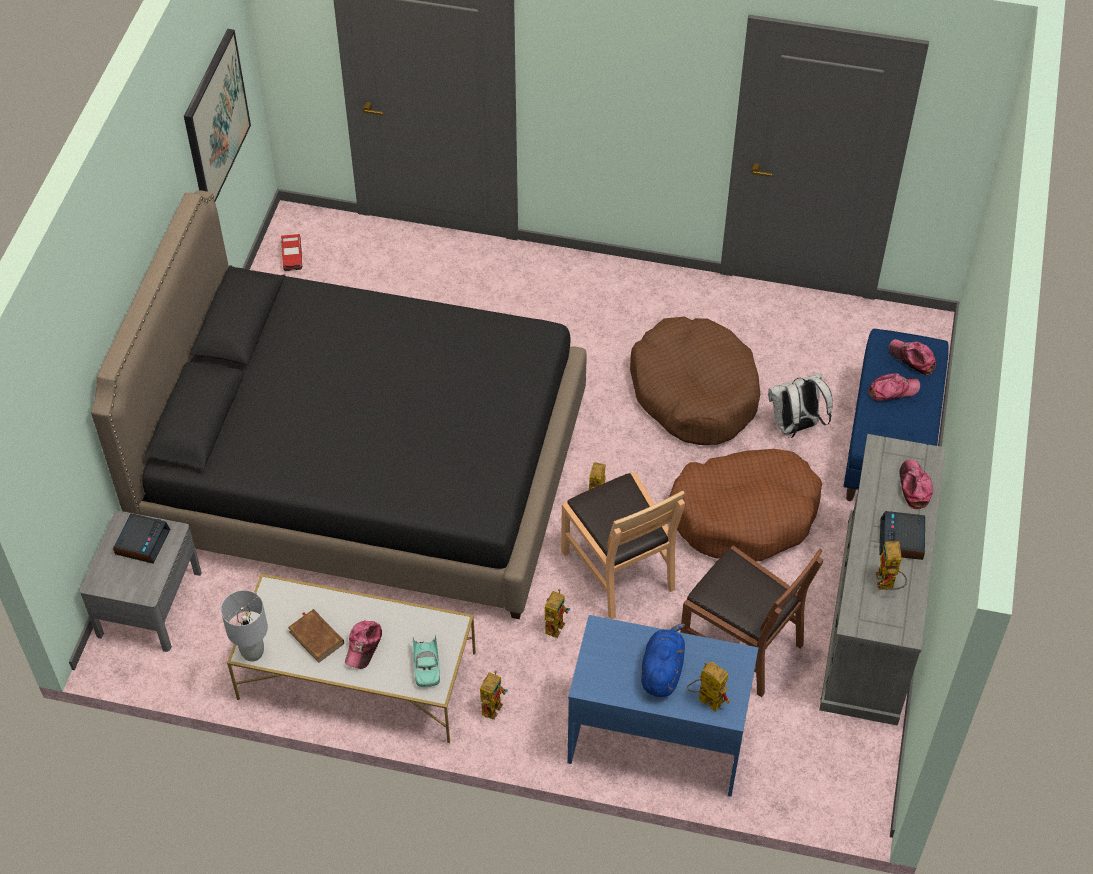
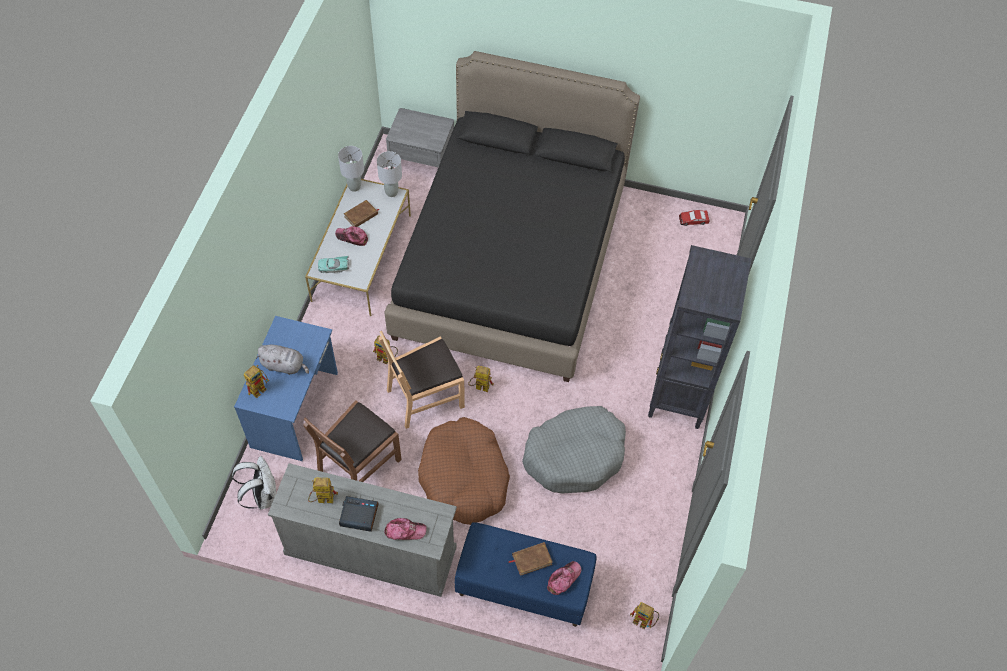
camera: 90 degrees right, 5 degrees up
(142, 541) = (430, 132): alarm clock -> none
(215, 120) = (695, 95): picture -> none
(267, 597) = (391, 192): none -> grey table lamp
(492, 704) = (333, 323): toy robot -> toy robot (644, 622)
(592, 283) = (678, 396): none -> black bookcase
(662, 670) = (284, 366): blue plush toy -> grey plush toy
(694, 392) = (575, 455): brown dog bed -> grey dog bed
(795, 427) = (541, 520): white backpack -> white backpack (262, 496)
(893, 390) = (531, 559): cap -> brown book

